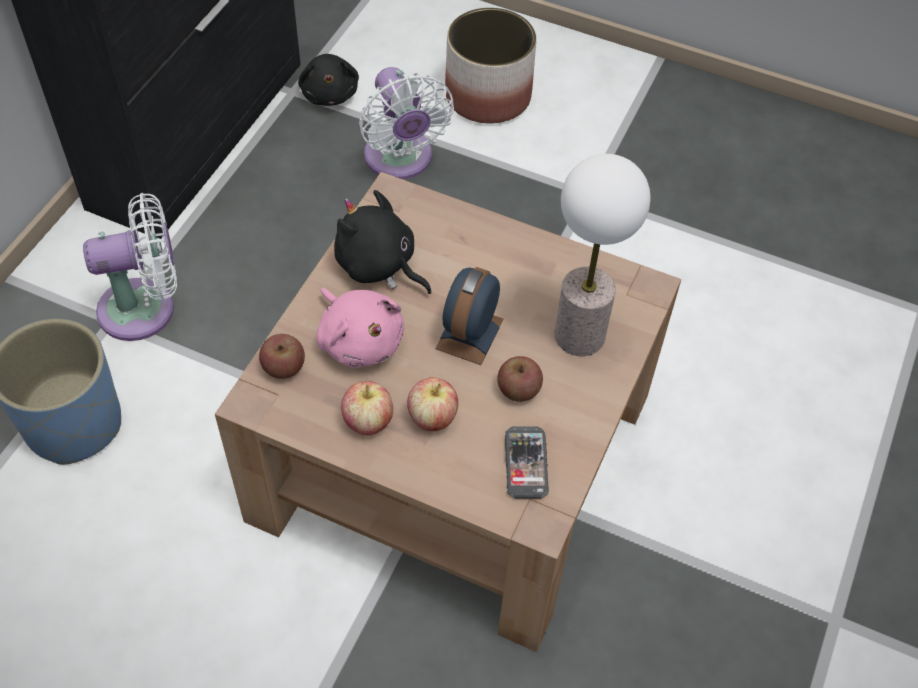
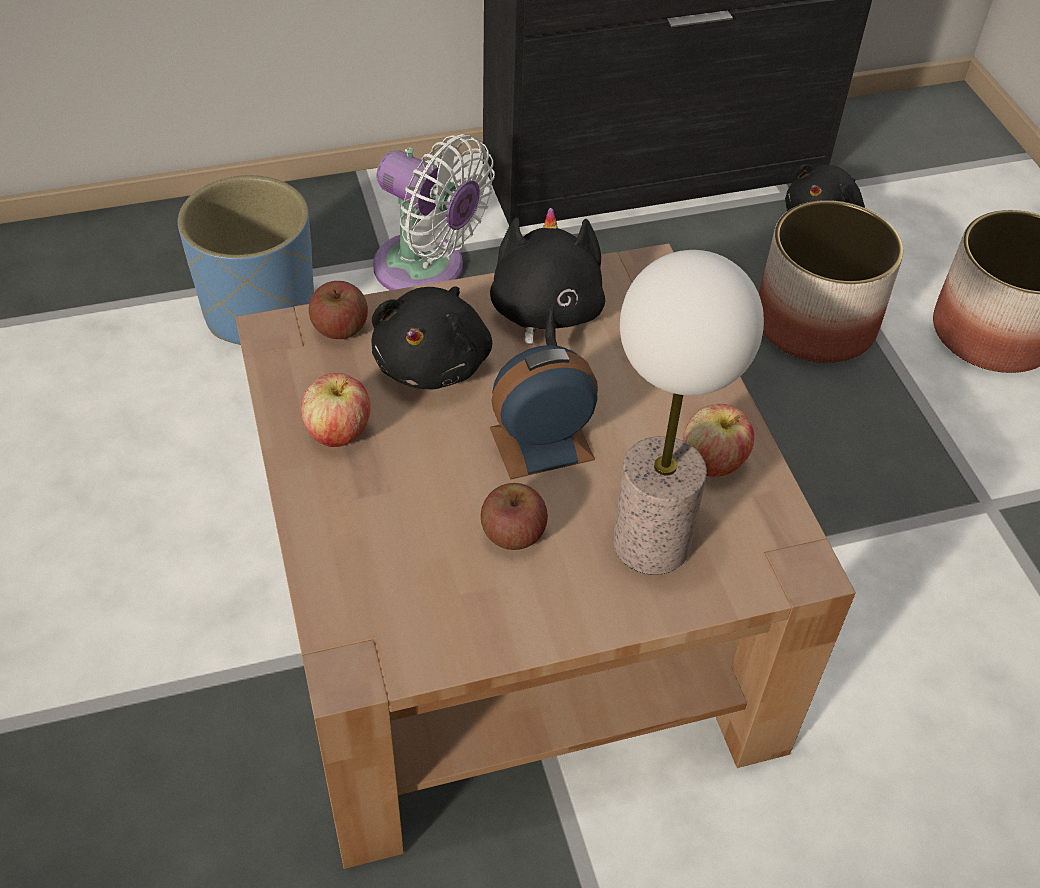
camera: 50 degrees right, 5 degrees down
(359, 340) = (434, 362): pink plush toy -> black plush toy
(400, 160) = (816, 323): white fan -> planter
(432, 418) = (396, 482): apple -> apple (712, 463)
(526, 463) = (418, 604): phone -> none

